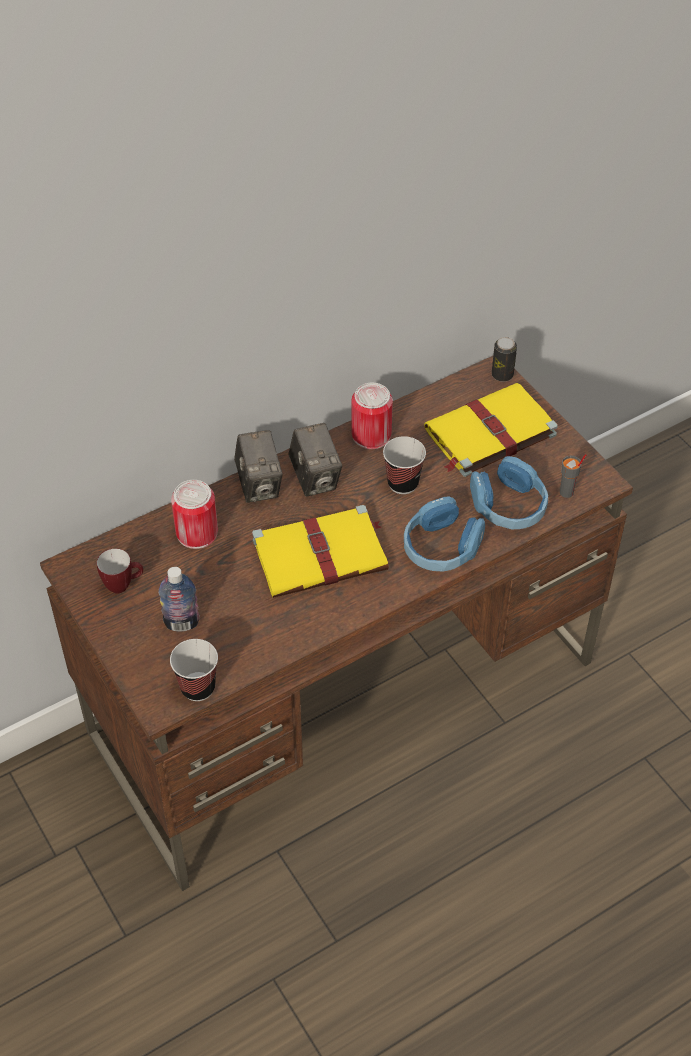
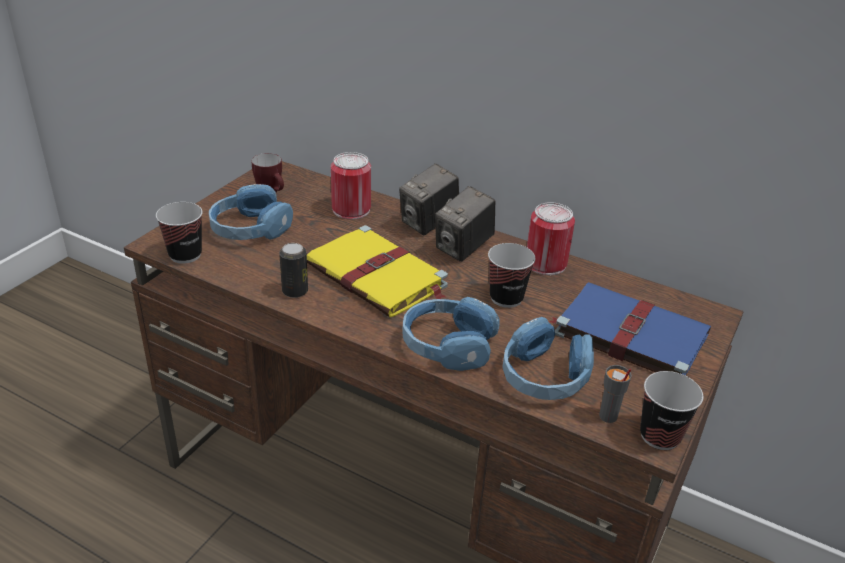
camera: 60 degrees right, 15 degrees down
(182, 623) = (250, 229): bottle -> blue headphones
(488, 433) = (628, 334): yellow book -> blue book
(502, 375) = (716, 321): can -> can (295, 291)
(598, 475) = (660, 436): none -> cup

